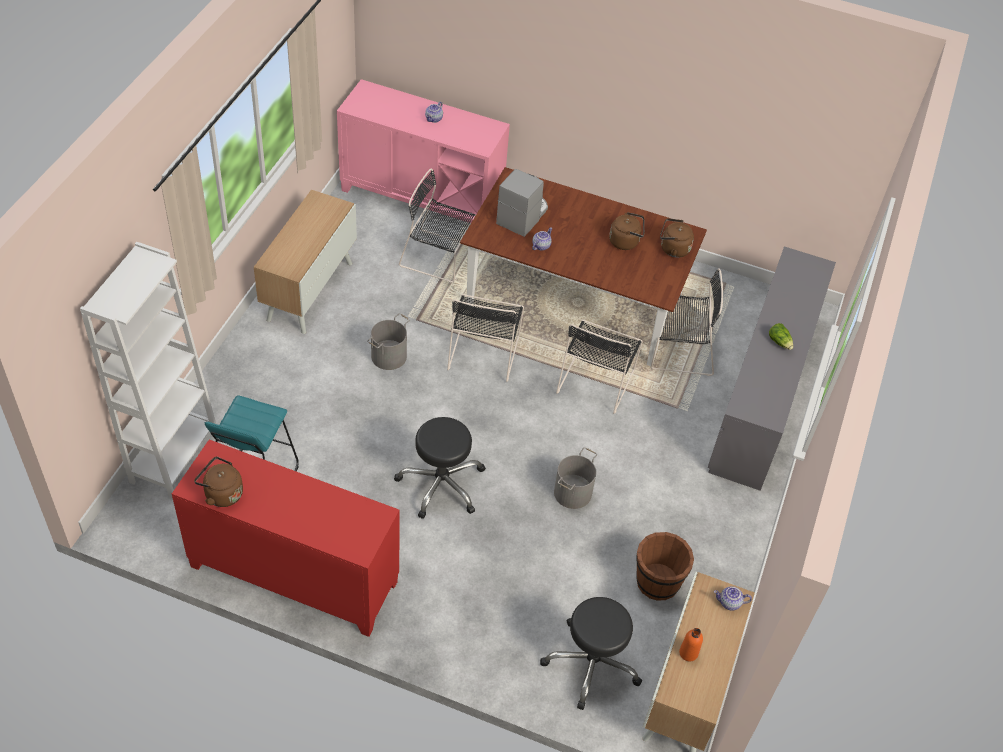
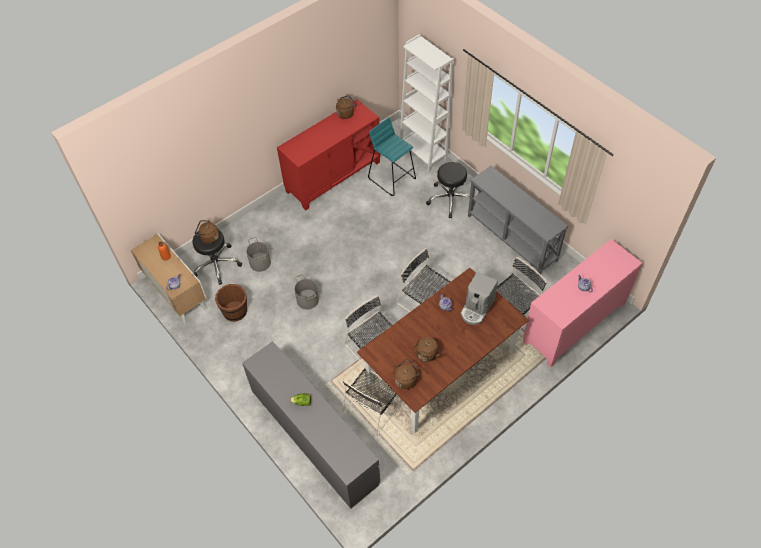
camera: 125 degrees right, 5 degrees up
(309, 290) = (512, 238): cabinet -> grey console table
(388, 356) = (444, 256): grey bucket -> grey bucket (260, 262)
(441, 484) = (347, 247): black stool -> black stool (450, 199)
(523, 216) = (476, 308): coffee machine -> coffee machine turned 60 degrees clockwise
(600, 621) = (208, 237): none -> brown kettle

